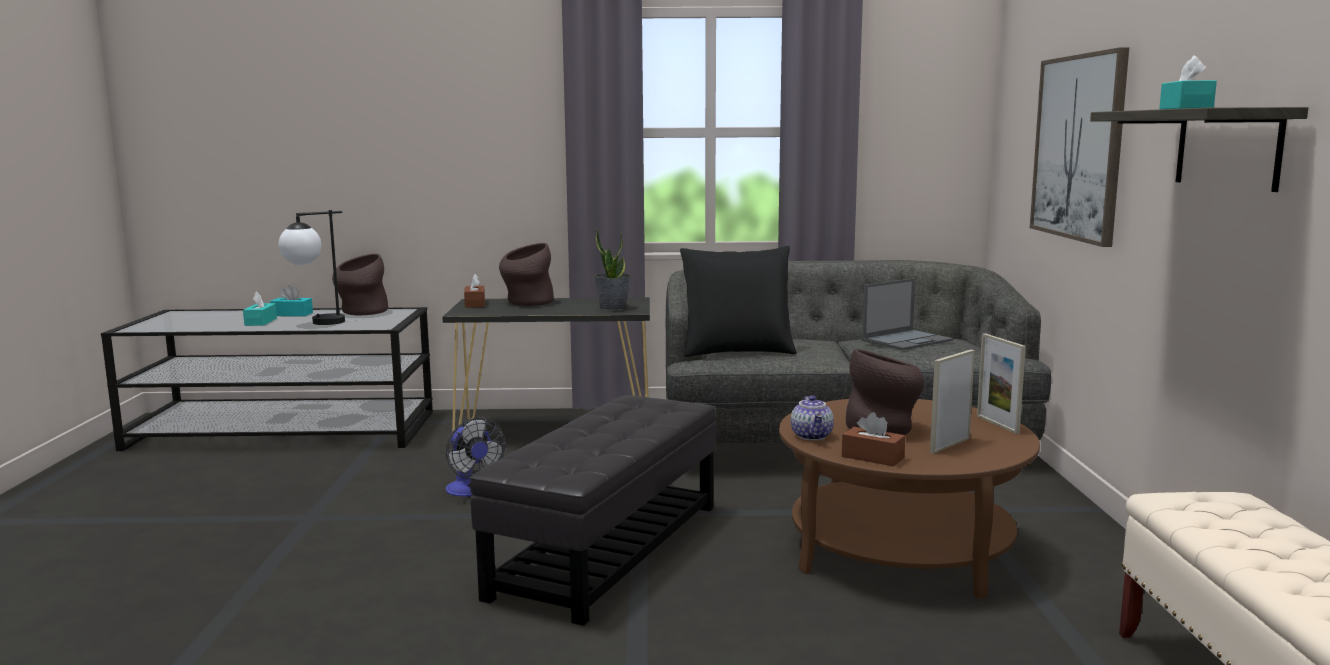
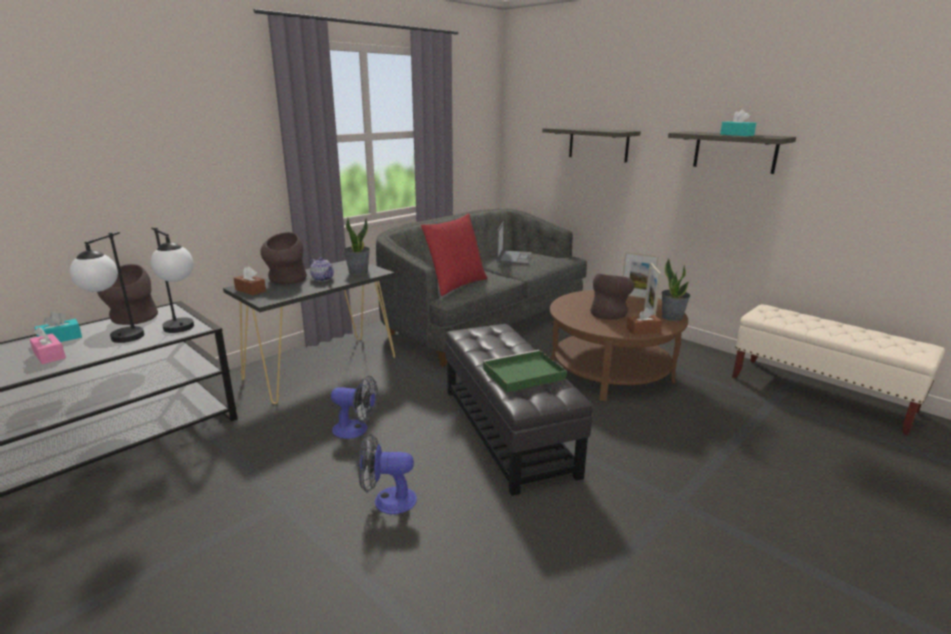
camera: 45 degrees left, 10 degrees up
(261, 322) = (49, 355): turquoise tissue box -> pink tissue box
(370, 326) = (183, 330): none -> table lamp
(376, 551) = (387, 500): none -> fan
(579, 446) = (522, 374): none -> green tray
(737, 351) = (455, 285): black pillow -> red pillow
(813, 436) = (596, 327): teapot -> teapot (323, 279)
(977, 458) = (672, 317): none -> potted plant
(1078, 147) = (598, 144): picture -> shelf

